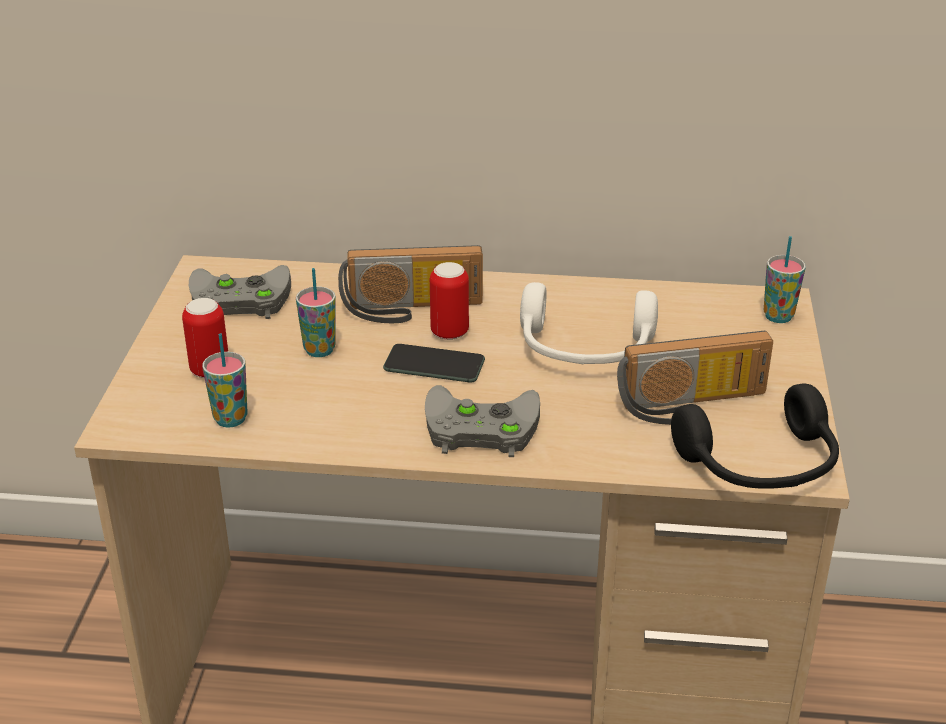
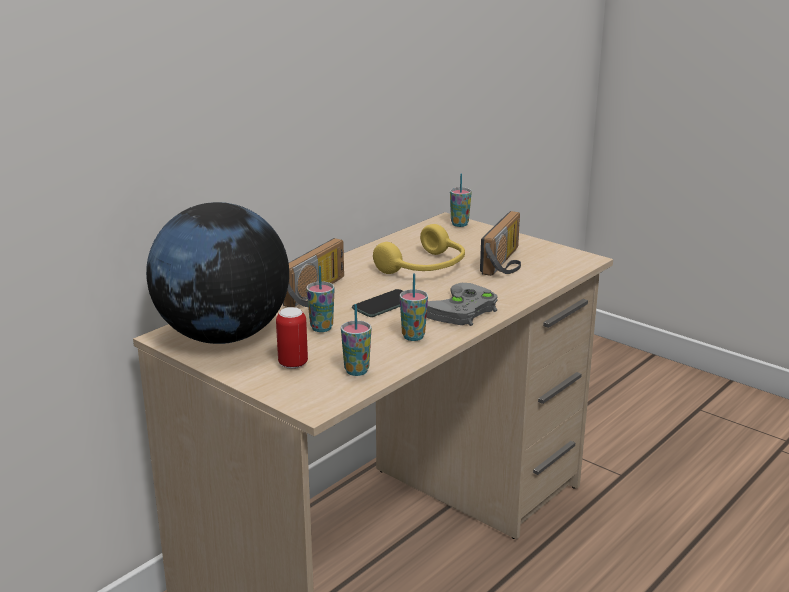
camera: 55 degrees left, 10 degrees down
(237, 300) = (223, 336): grey game controller -> globe
(362, 422) = (413, 337): none -> cup
(449, 333) = (359, 292): can -> none
(585, 350) = (425, 268): white headphones -> yellow headphones
(761, 466) = (570, 265): black headphones -> none

